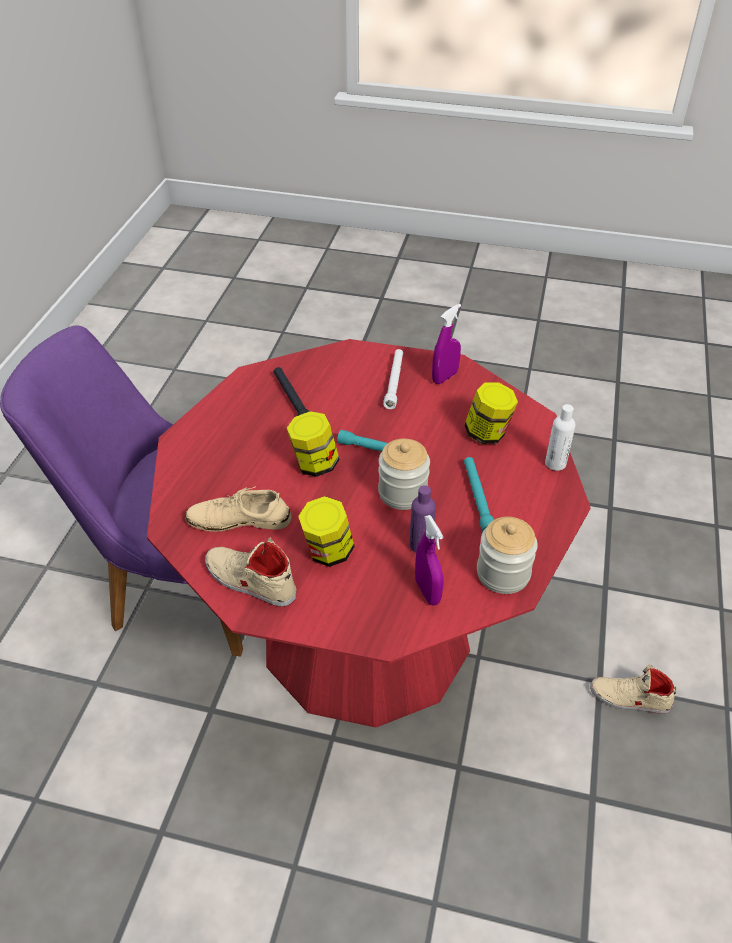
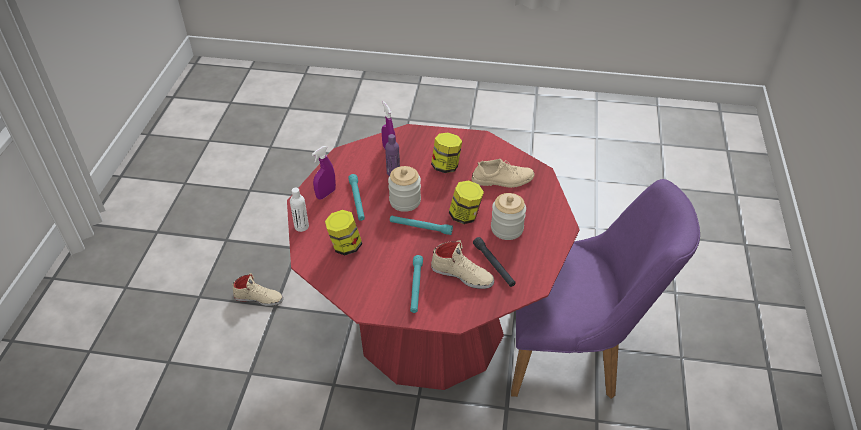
camera: 175 degrees right, 0 degrees up
(249, 581) = (485, 150): beige shoe -> beige shoe (462, 274)
(394, 382) = (416, 287): white flashlight -> turquoise flashlight
(444, 377) = (374, 295): purple spray bottle -> purple spray bottle (326, 194)
(503, 573) = (347, 161): jar -> jar (507, 228)

